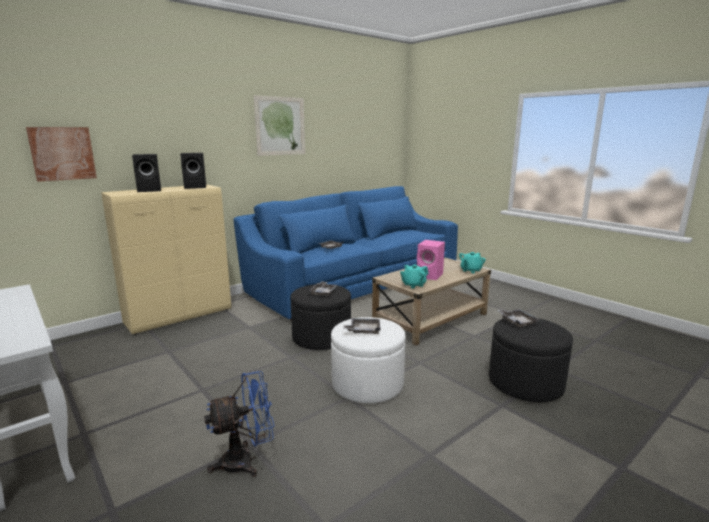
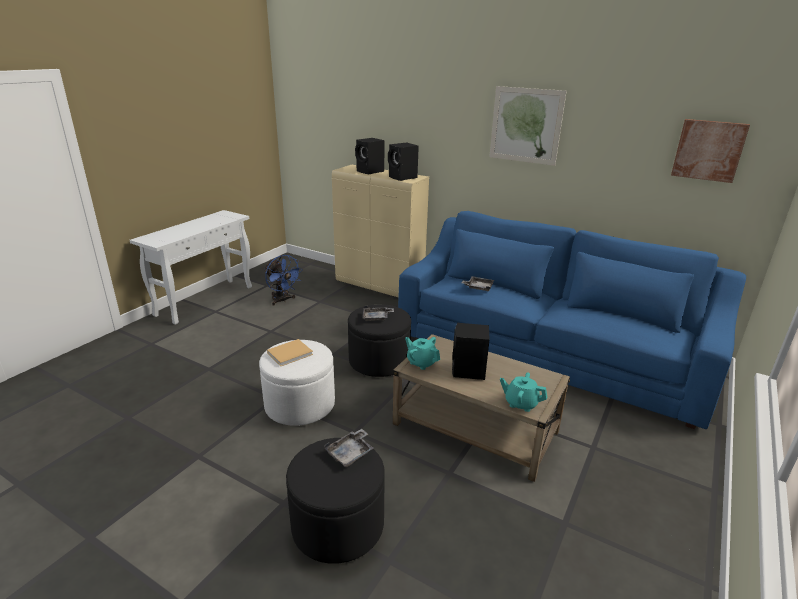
camera: 70 degrees right, 10 degrees up
(62, 153) = (335, 129): picture -> picture (708, 150)
(246, 460) = (191, 372): blue fan -> blue fan (282, 300)
(363, 330) = (291, 353): grey tray -> beige book
(430, 276) = (468, 371): pink speaker -> black speaker

